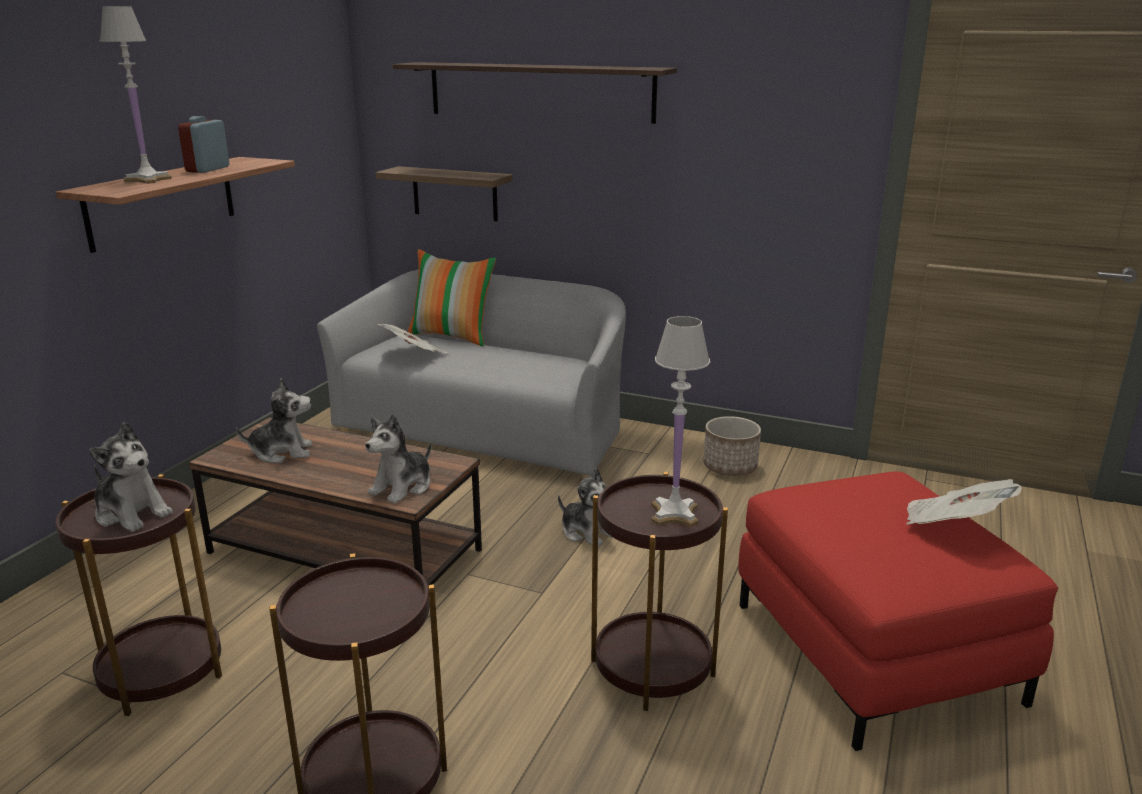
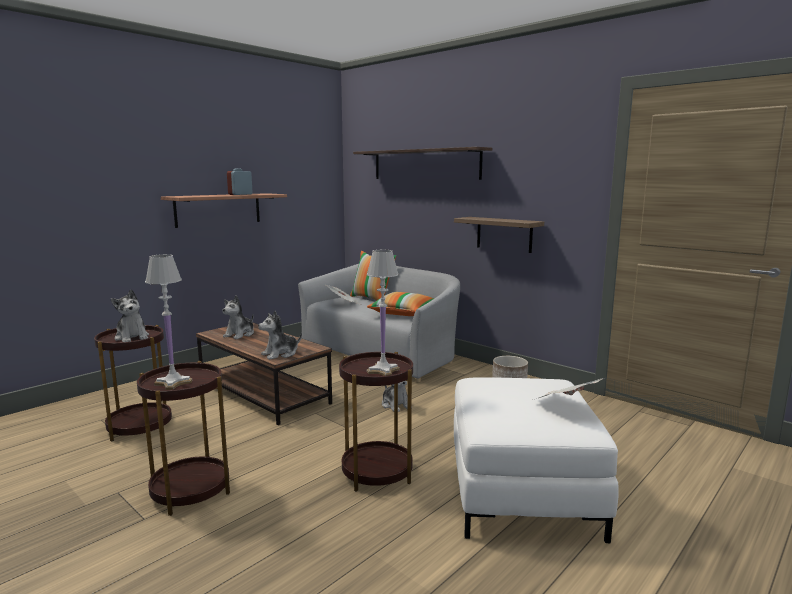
camera: 20 degrees right, 10 degrees down
(148, 180) = (206, 195): white table lamp -> white table lamp (174, 382)
(282, 452) = (240, 334): plush toy -> plush toy turned 105 degrees clockwise
(455, 193) = (384, 222): shelf -> shelf (504, 234)
(535, 363) = (403, 313): none -> pillow
(874, 651) = (522, 492): red ottoman -> white ottoman

